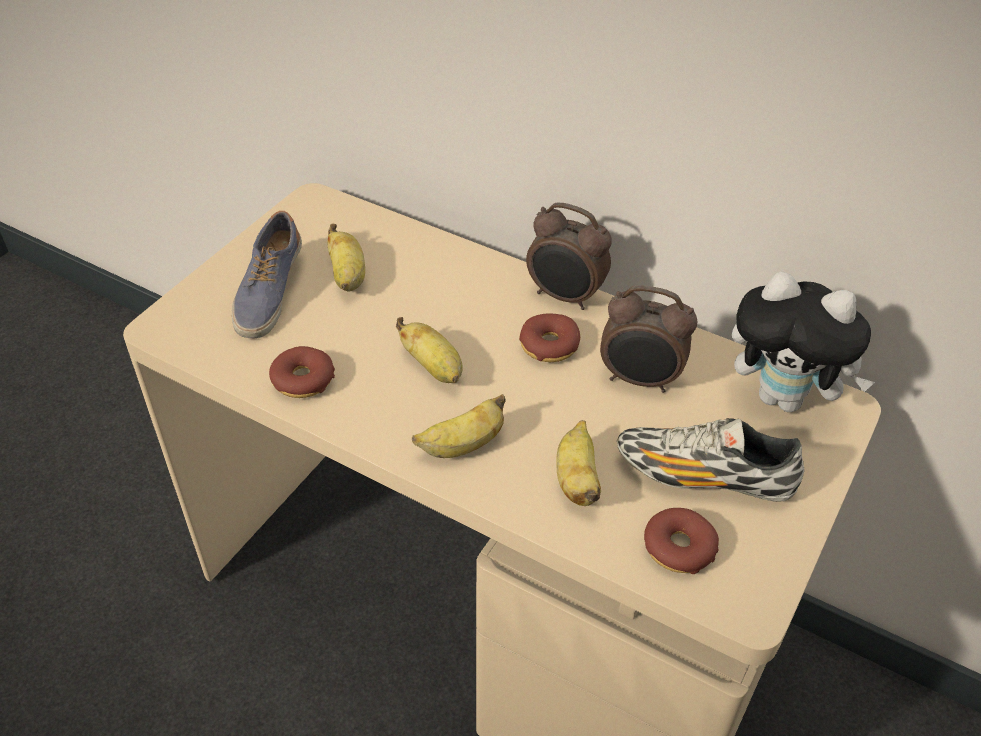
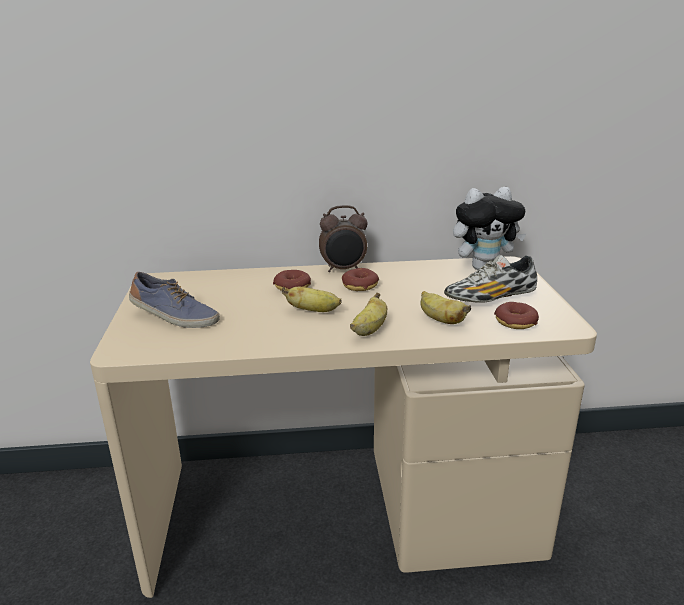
camera: 35 degrees left, 20 degrees down
(268, 293) = (174, 317): shoe -> shoe turned 45 degrees counterclockwise
(303, 380) = (245, 340): donut -> donut (292, 287)
(348, 277) = (216, 297): banana -> none
(640, 380) = (418, 282): alarm clock -> none

